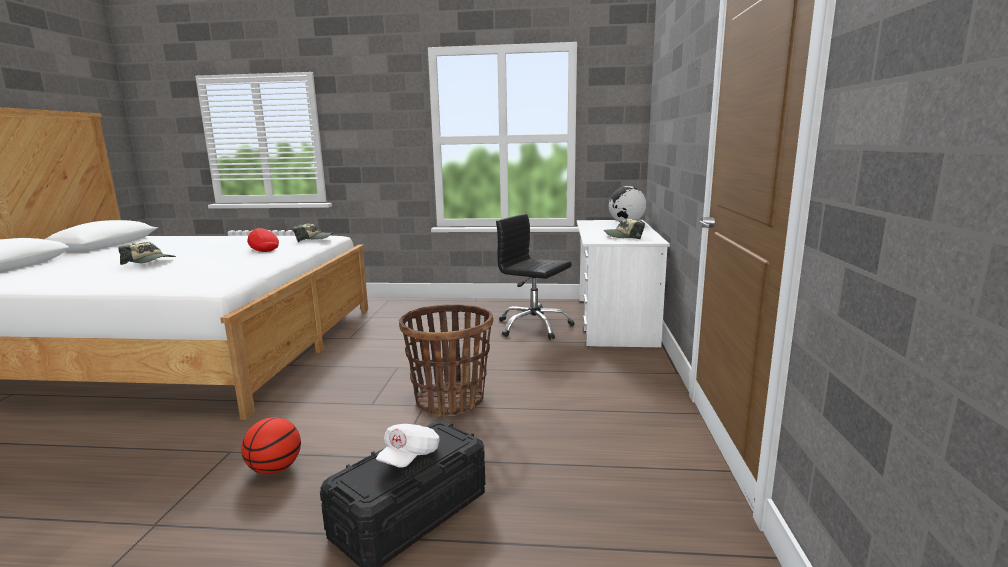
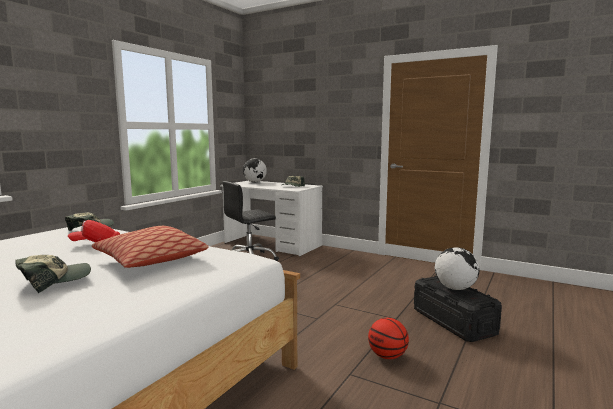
camera: 65 degrees left, 5 degrees down
(200, 266) = (151, 260): none -> pillow
(409, 457) = (455, 288): white cap -> globe
(450, 401) = (335, 297): basket -> none

